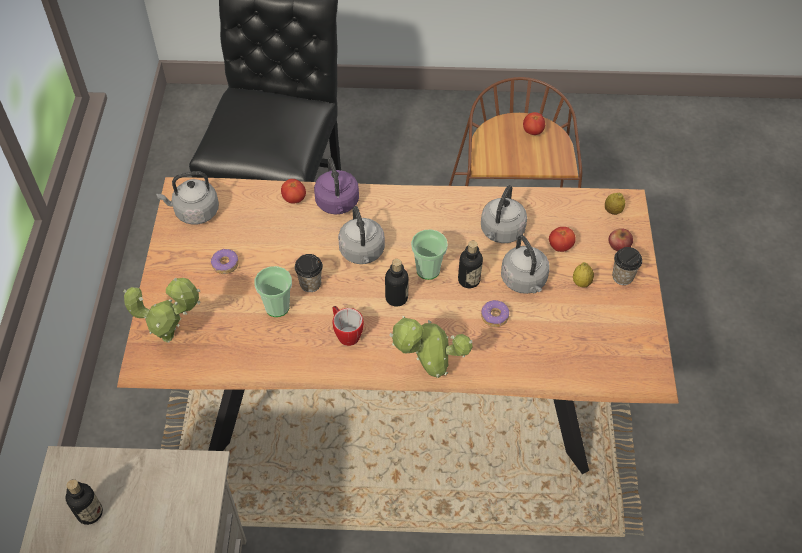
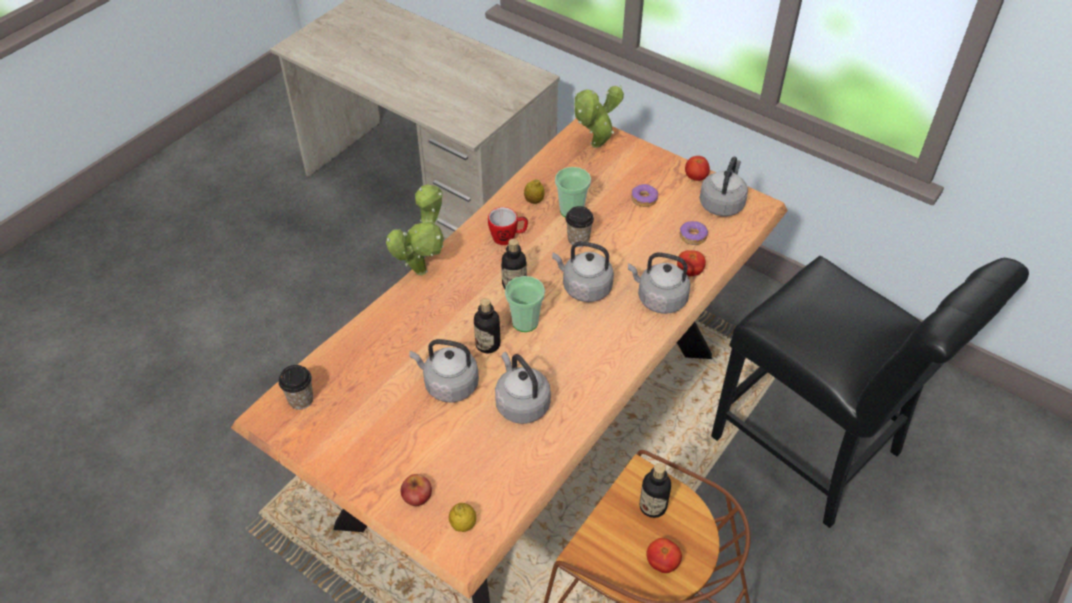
camera: 125 degrees right, 5 degrees down
(90, 513) = (491, 78): bottle -> bottle (653, 506)
(337, 204) = (659, 299): purple kettle -> grey kettle
(494, 317) = (433, 339): donut -> donut (692, 236)
(560, 246) = (461, 441): tomato -> tomato (695, 177)
(581, 283) = (405, 429): lemon -> lemon (534, 201)
(622, 277) = (379, 469): cup -> cup (301, 400)

